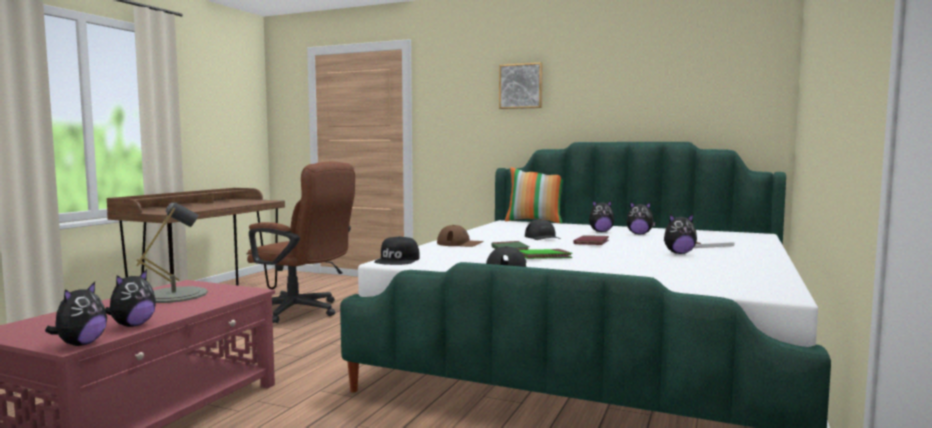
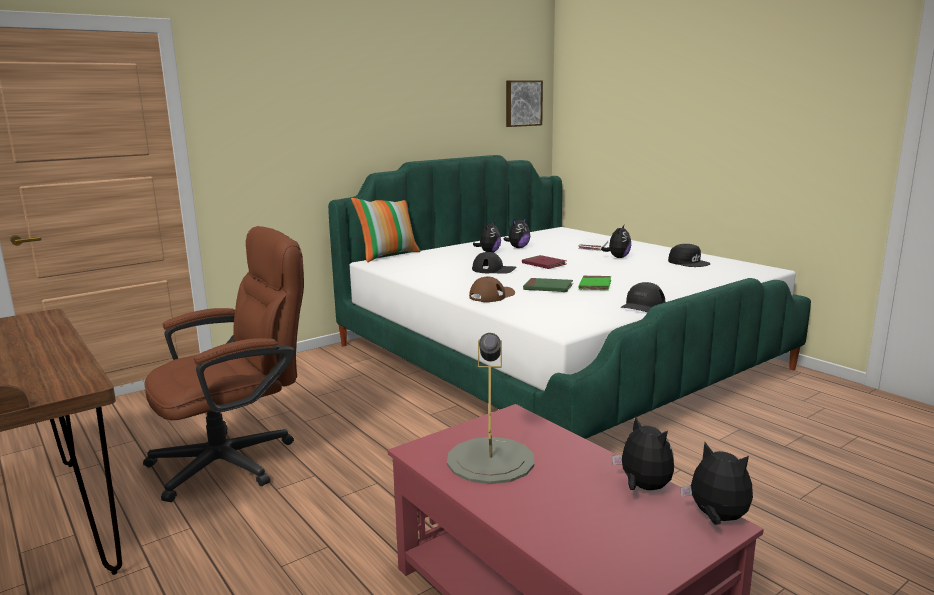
camera: 60 degrees left, 10 degrees up
(398, 260) = (559, 325): black cap -> black cap (689, 262)
(521, 86) = (338, 97): picture -> picture (522, 103)

